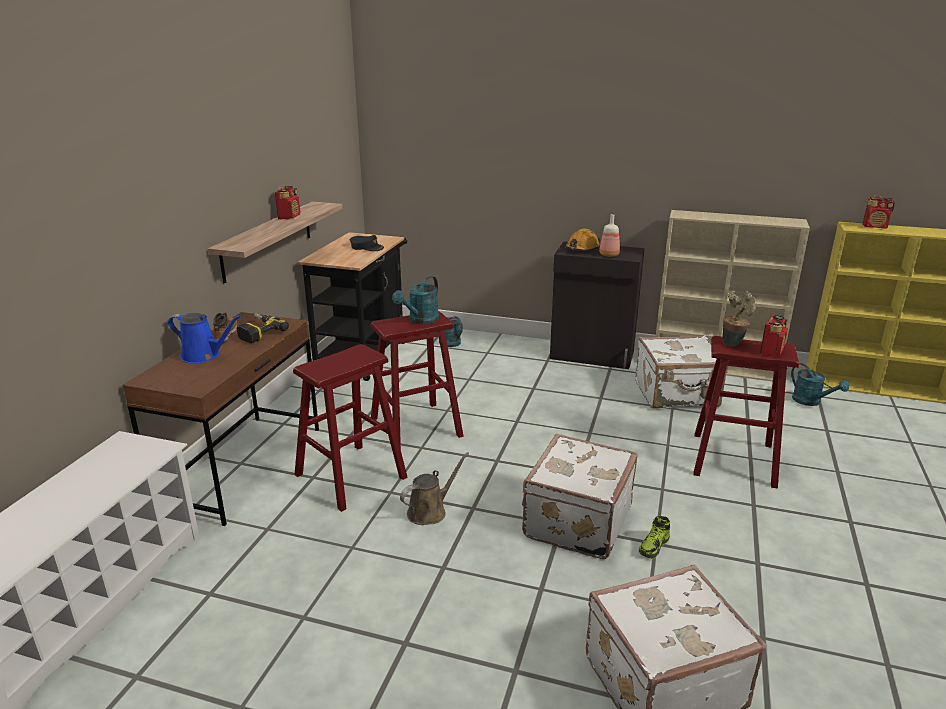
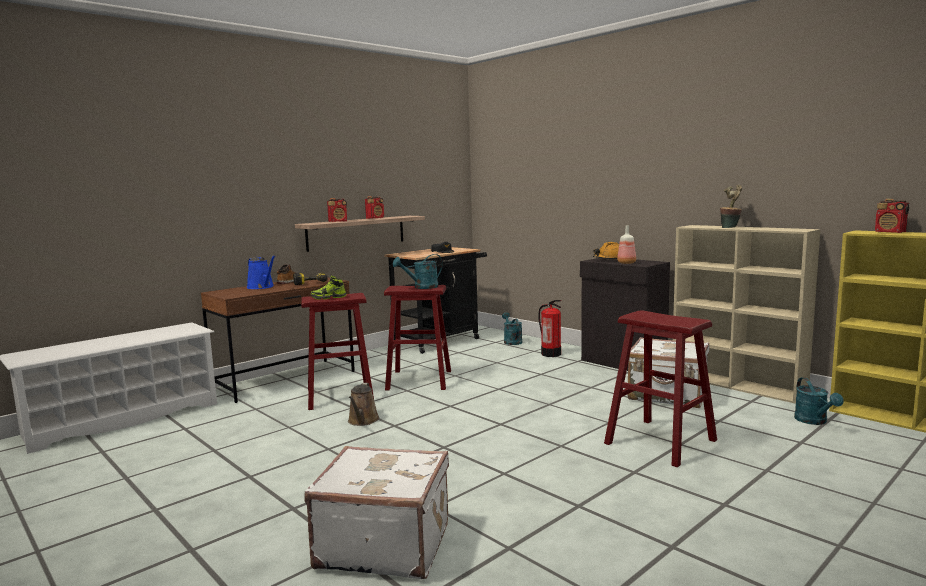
camera: 30 degrees right, 15 degrees down
(430, 511) = (362, 421): brown watering can -> brown watering can turned 105 degrees clockwise
(510, 354) = (551, 354): none -> fire extinguisher
(575, 521) = (458, 447): white suitcase -> none
(654, 546) = (499, 474): shoe -> shoe (329, 298)
(733, 342) = (650, 314): potted plant -> potted plant (731, 227)
(771, 351) = (677, 320): radio -> radio (338, 221)

